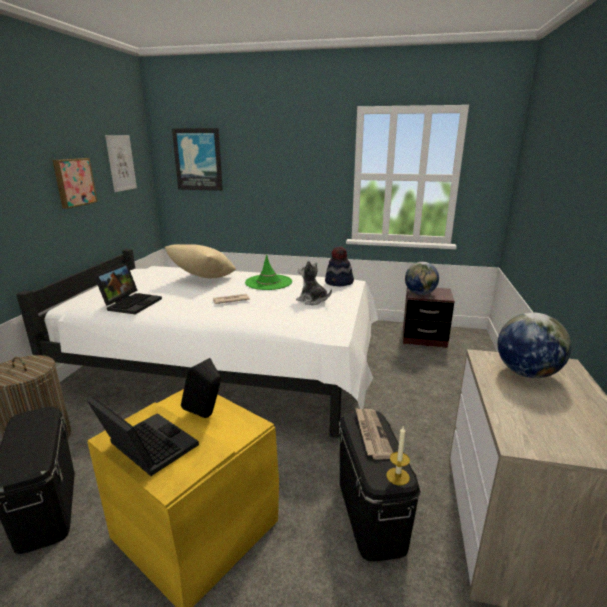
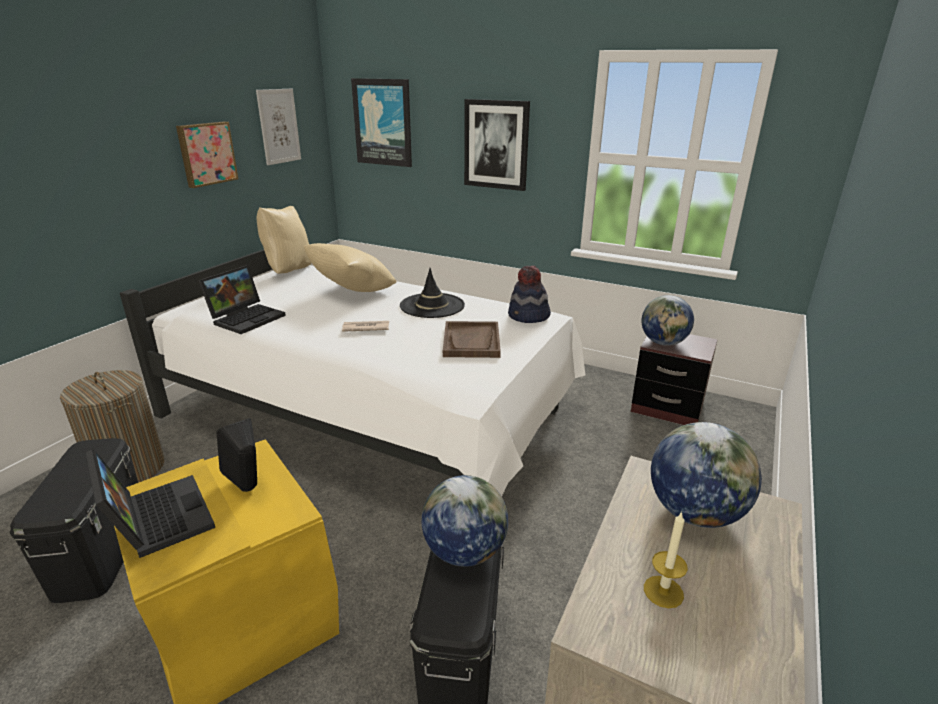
camera: 15 degrees right, 5 degrees up
(141, 271) = (288, 271): none -> beige pillow
(268, 282) = (432, 306): green hat -> black hat
(287, 171) = (496, 145): none -> picture
(312, 300) = (471, 341): plush toy -> brown tray
(371, 434) = (464, 551): newspaper -> globe
(397, 476) = (462, 622): candle -> candle (663, 591)

